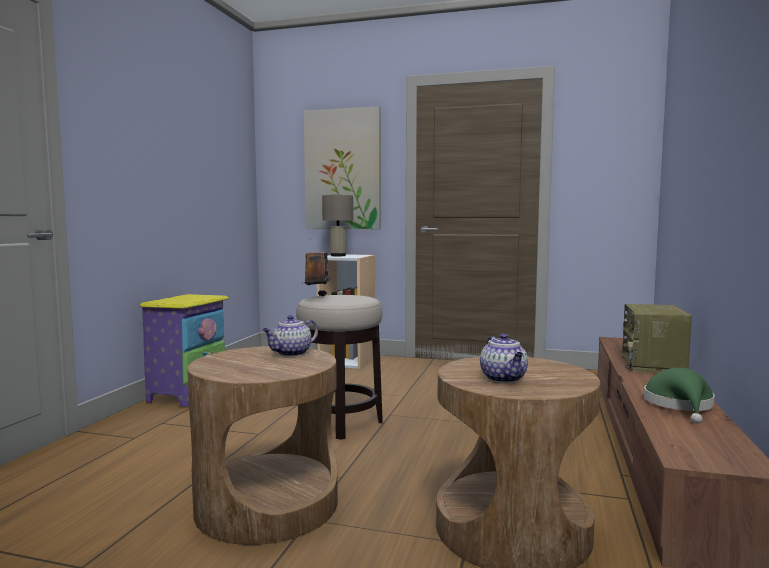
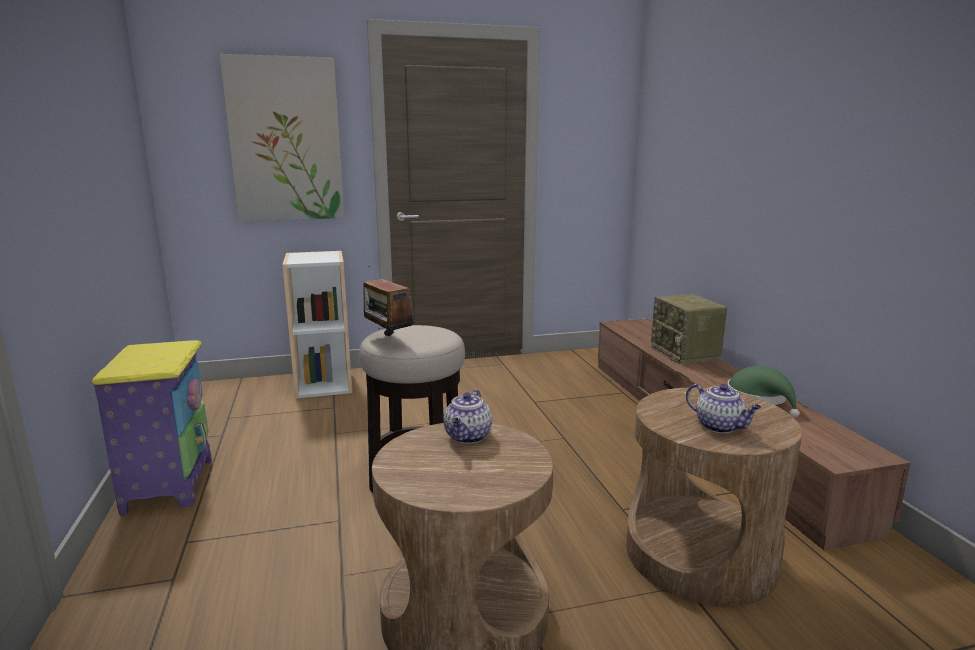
camera: 30 degrees left, 10 degrees up
(337, 256) = (303, 258): grey table lamp -> none

